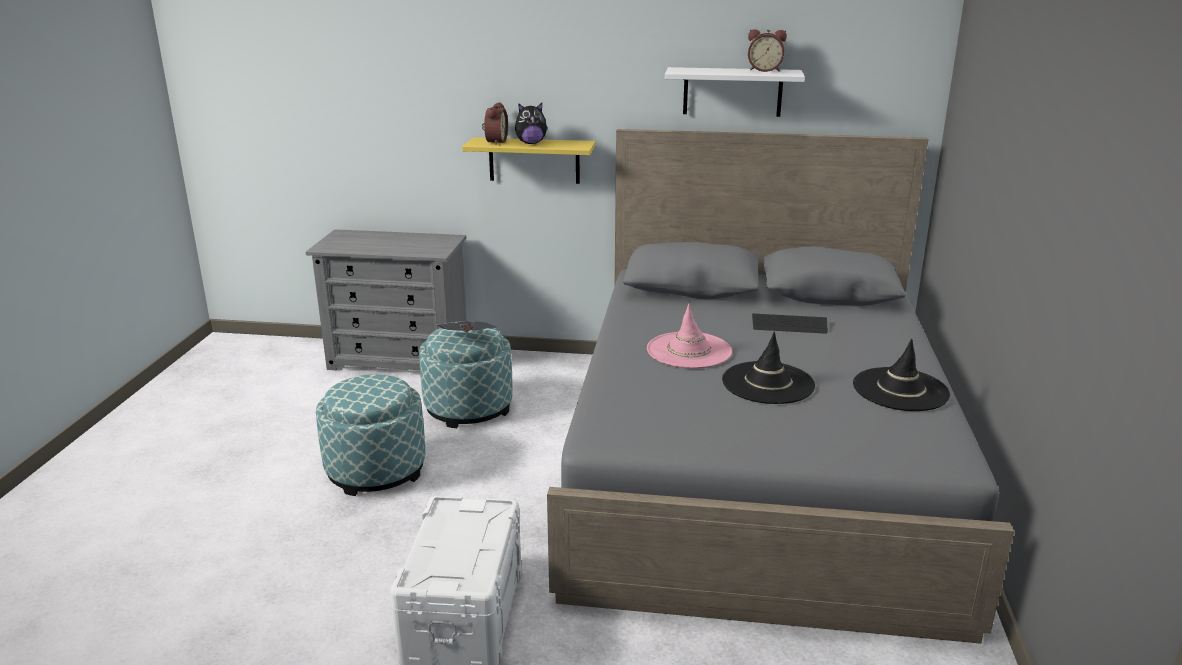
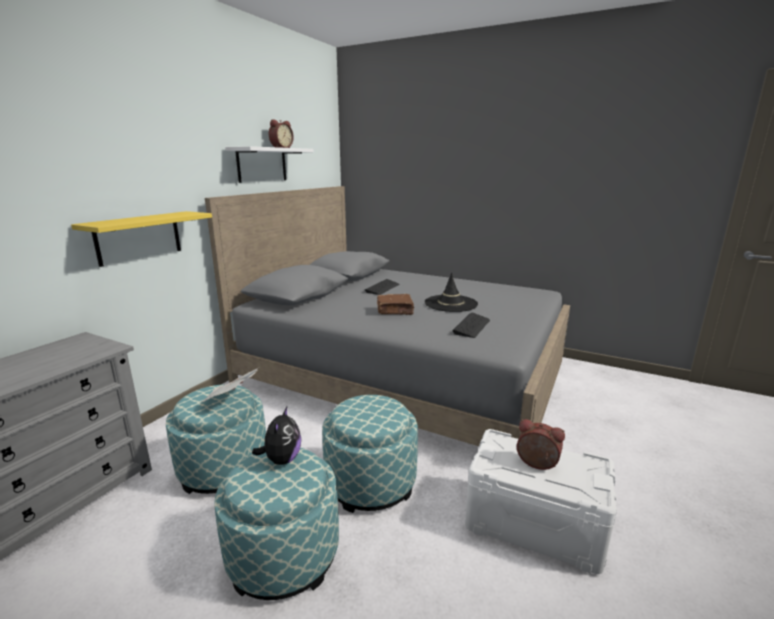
camera: 70 degrees left, 5 degrees down
(484, 492) = (371, 482): none -> ottoman
(494, 142) = (114, 221): alarm clock -> alarm clock (536, 464)
(531, 143) = (150, 217): plush toy -> plush toy (282, 459)
(675, 408) = (472, 326): none -> keyboard
(689, 351) = (395, 311): pink hat -> brown book
(900, 390) = (471, 285): black hat -> none

